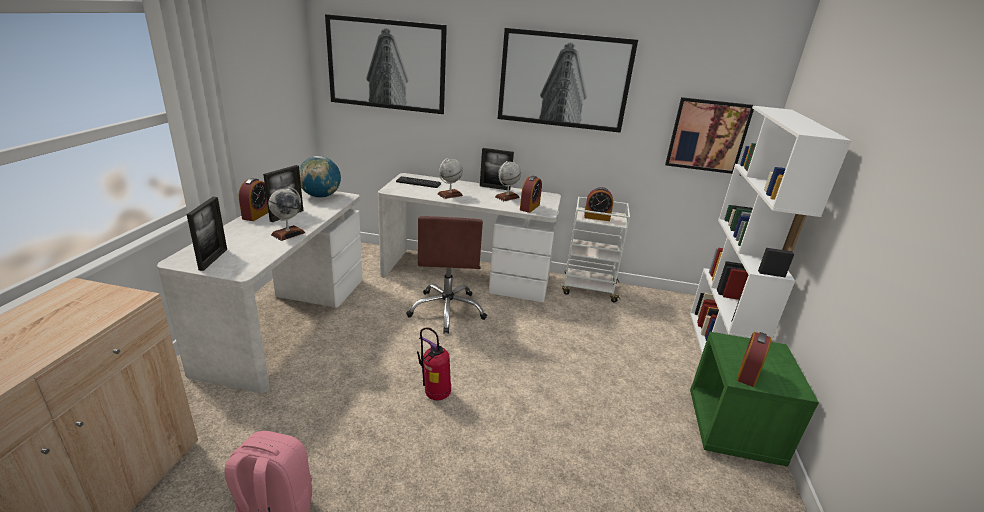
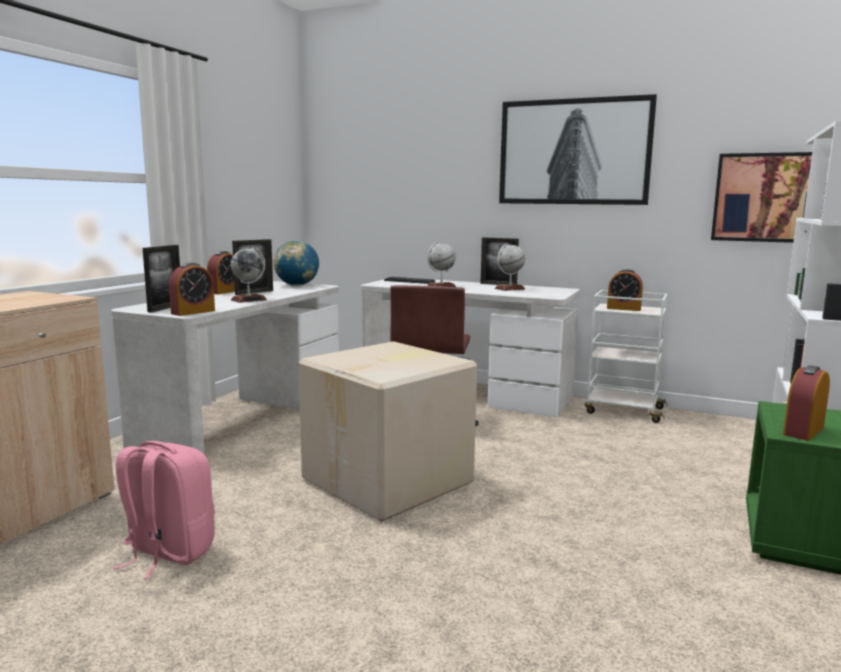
camera: 15 degrees right, 15 degrees down
(387, 65) = (381, 159): picture -> none
(435, 395) = (390, 481): fire extinguisher -> cardboard box
(529, 207) = (534, 294): alarm clock -> alarm clock (193, 312)

